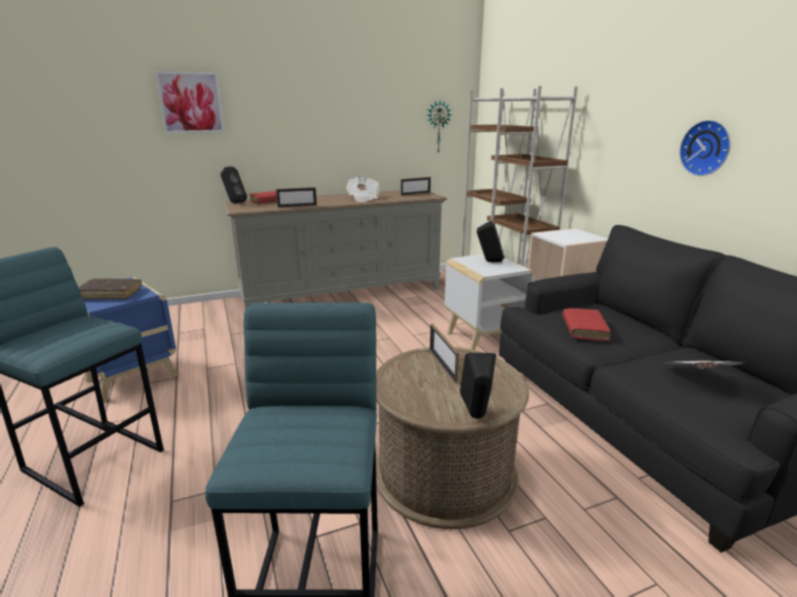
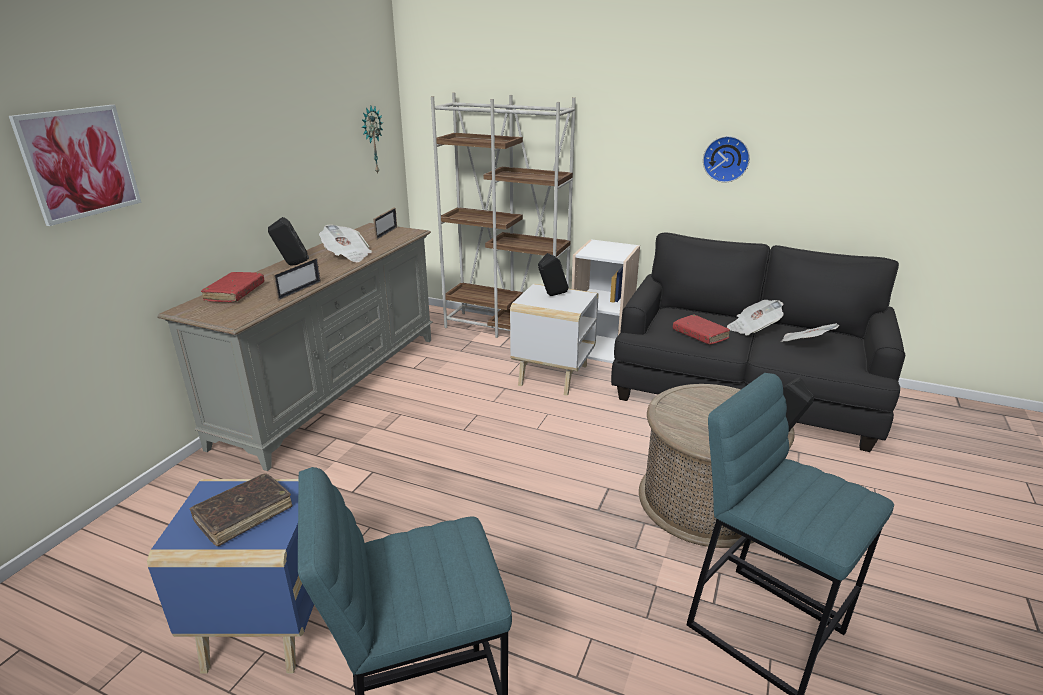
camera: 45 degrees left, 5 degrees up
(234, 203) = (185, 311): black speaker -> black speaker (292, 265)
(442, 365) = (692, 408): picture frame -> none
(658, 346) = (752, 329): none -> newspaper

